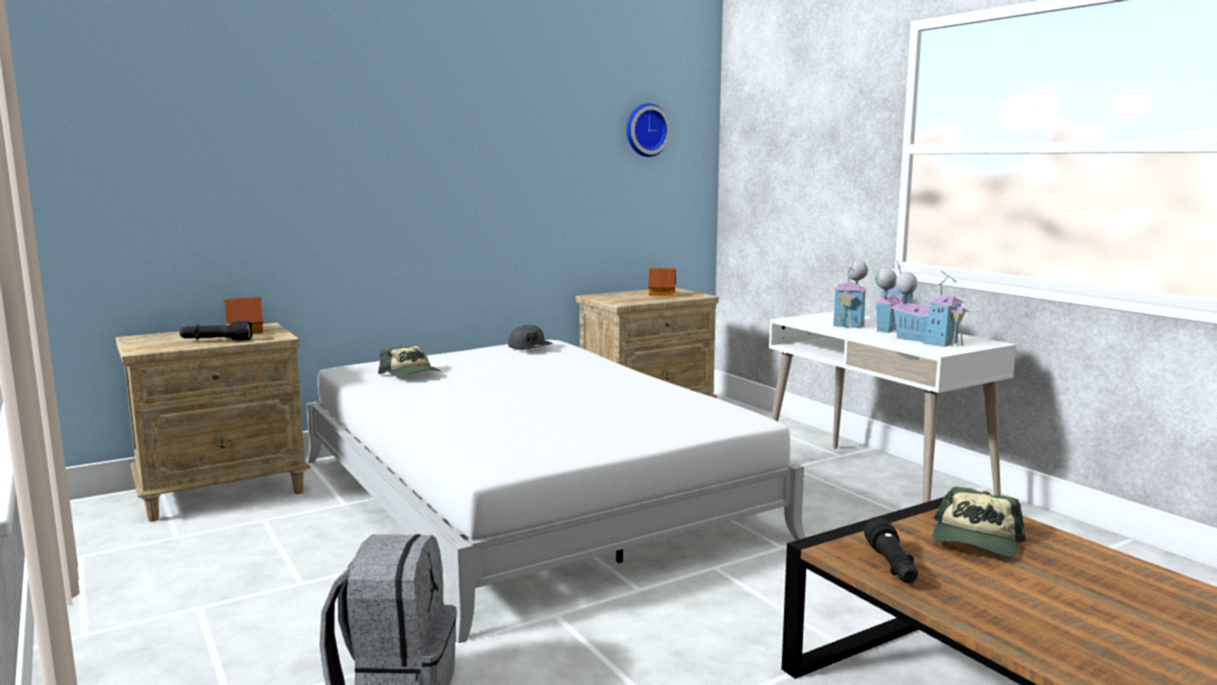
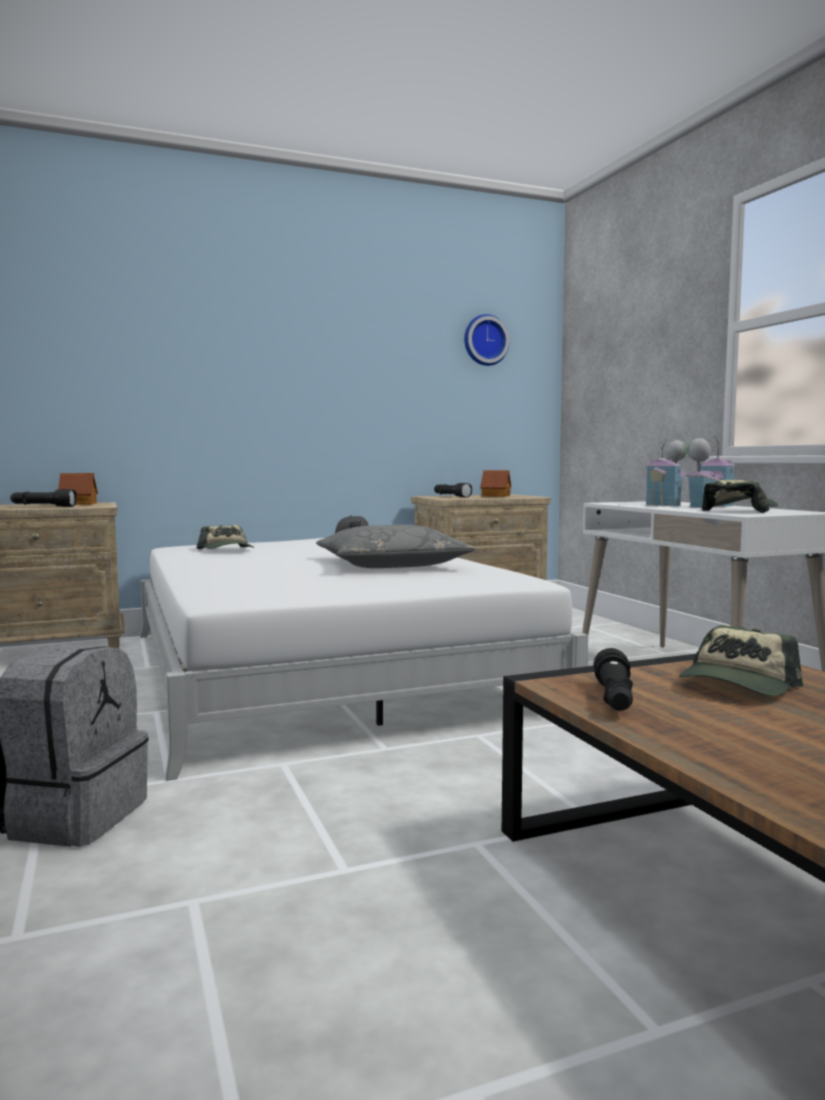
camera: 10 degrees right, 5 degrees down
(602, 396) = (391, 565): none -> grey pillow
(619, 297) = (451, 496): none -> black flashlight
(927, 341) = (740, 511): toy house -> cap

